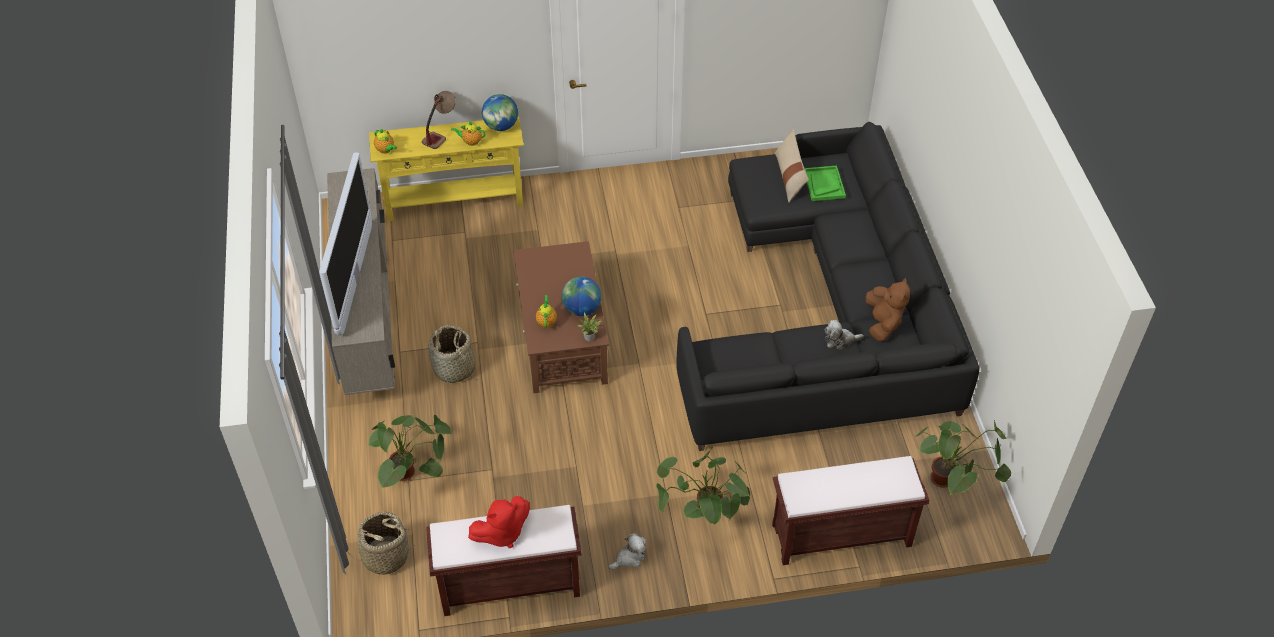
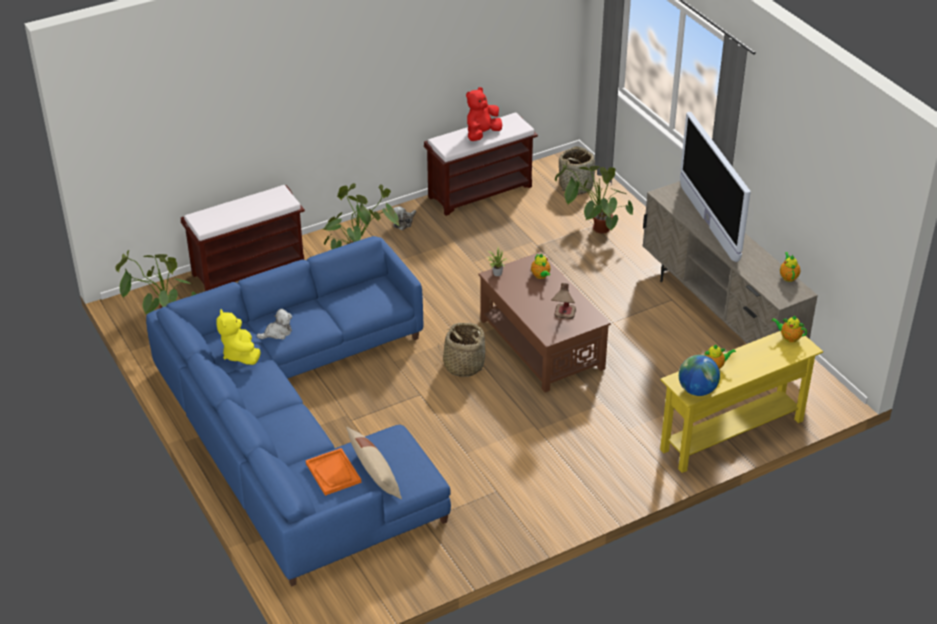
camera: 160 degrees right, 10 degrees down
(335, 197) = (788, 277): none -> teapot
(440, 134) = (751, 366): table lamp -> table lamp (563, 320)
(454, 369) = (616, 299): basket -> basket (463, 365)
(581, 309) = (516, 291): globe -> none
(824, 184) = (333, 473): green tray -> orange tray
(829, 314) = (299, 424): black sofa -> blue sofa
(883, 323) = (240, 355): brown plush toy -> yellow plush toy

